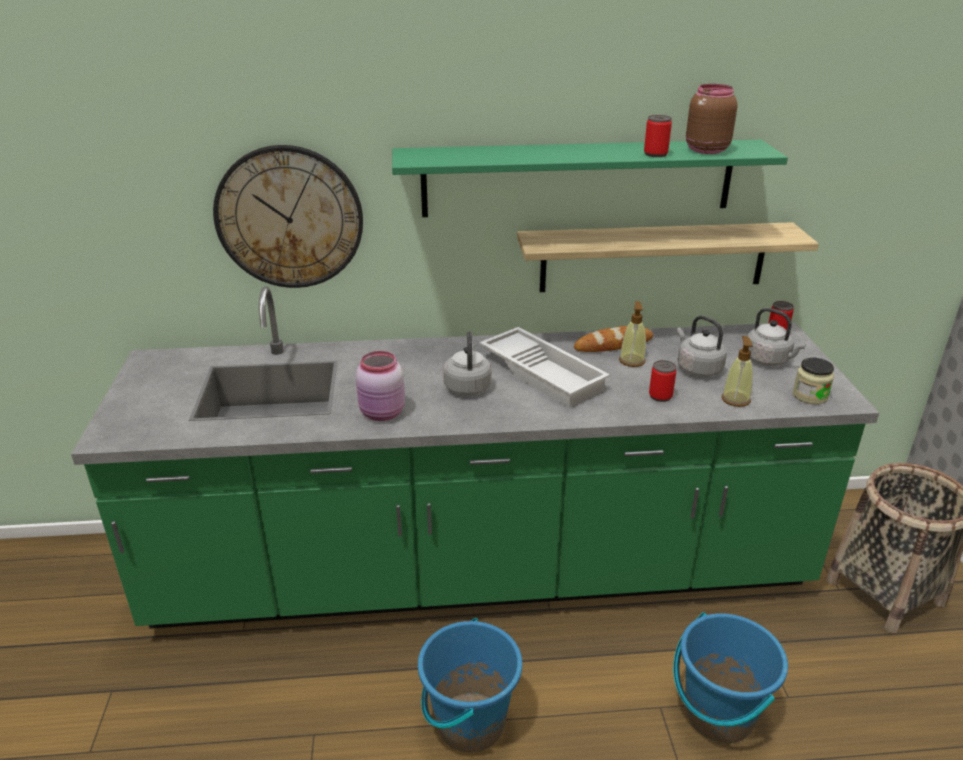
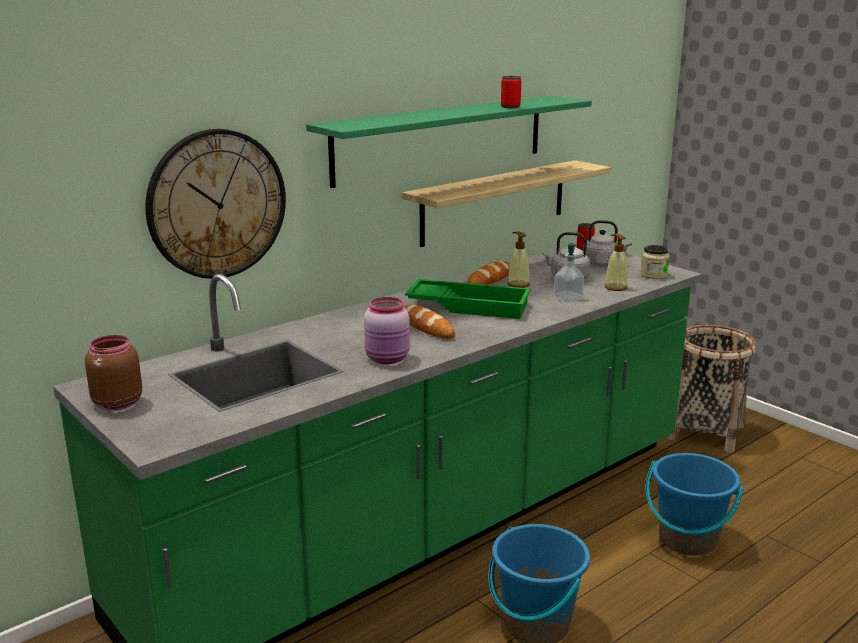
camera: 35 degrees left, 10 degrees down
(467, 386) = (426, 327): grey kettle -> bread
(544, 373) = (469, 305): white tray -> green tray
(660, 396) = (568, 297): can -> soap dispenser
(705, 150) = (535, 102): brown jar -> brown jar (116, 404)

